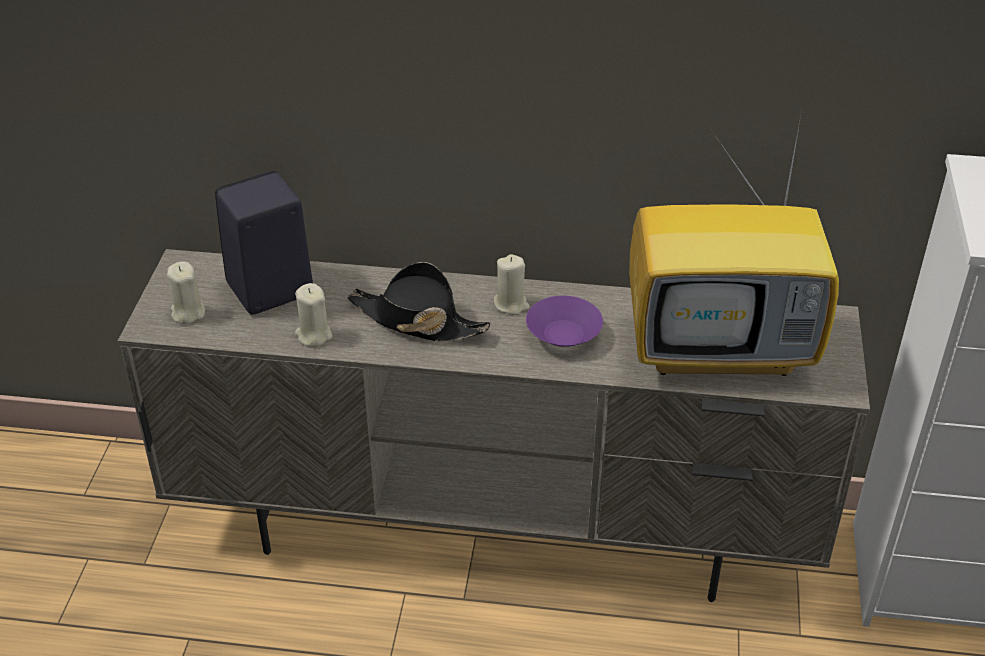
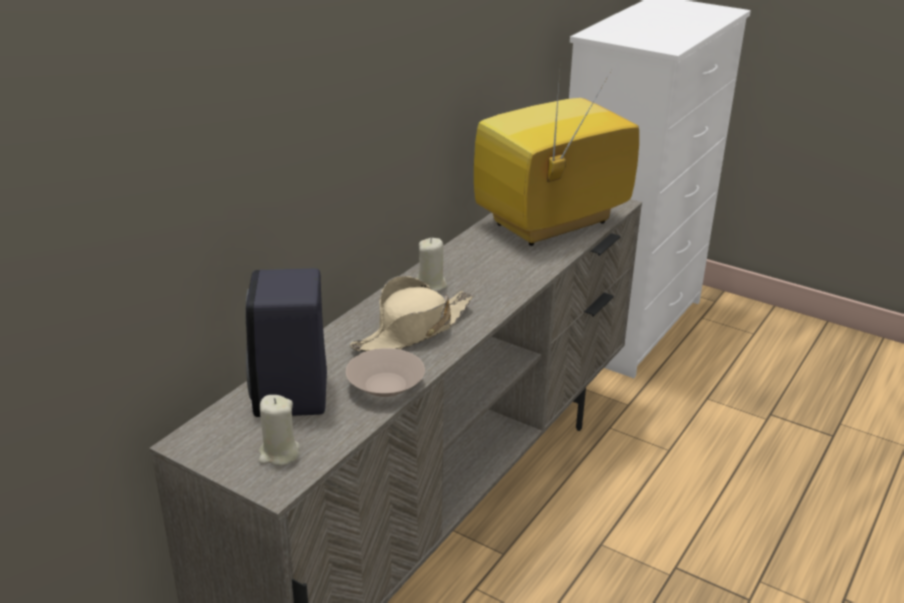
camera: 65 degrees left, 10 degrees down
(313, 335) = (385, 386): beige candle -> beige bowl
(417, 320) = (413, 330): black hat -> beige hat
(563, 335) = (488, 275): purple bowl -> none
(723, 348) = (550, 225): television -> television turned 150 degrees counterclockwise

